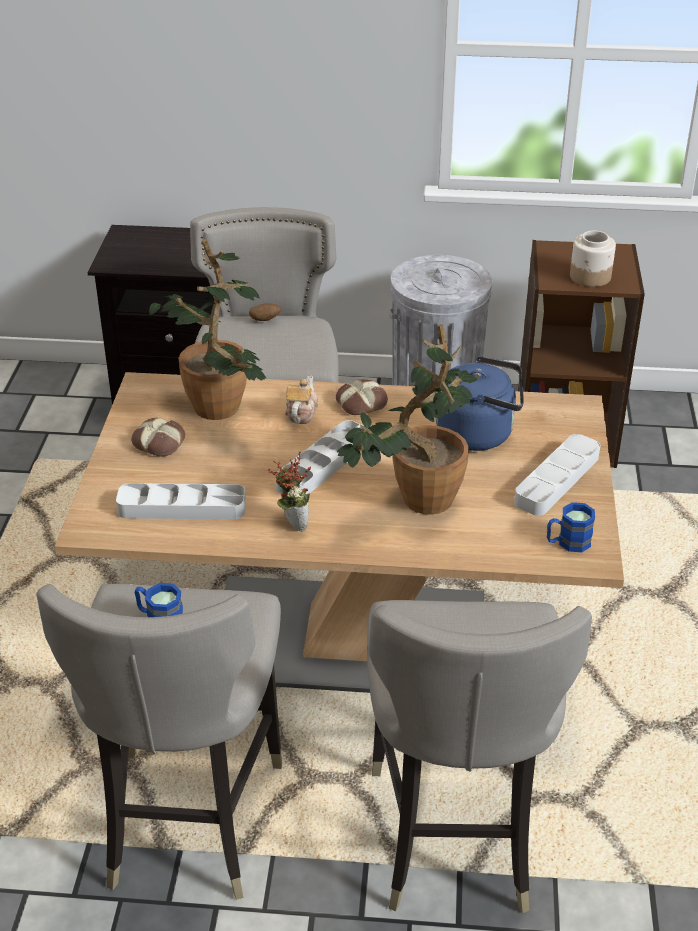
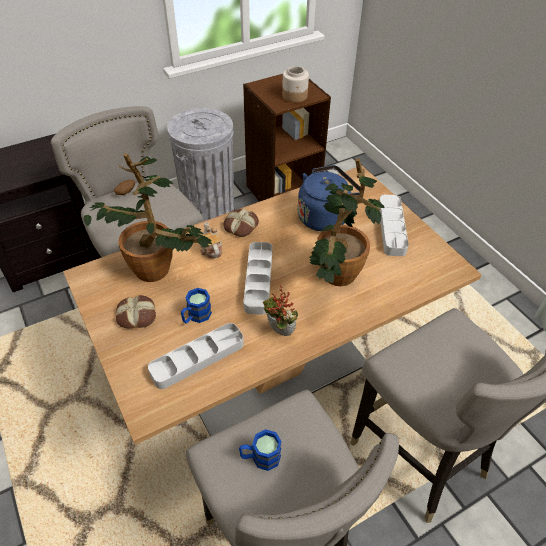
camera: 35 degrees left, 10 degrees up
(567, 543) = (435, 265): blue mug -> blue mug (196, 316)

